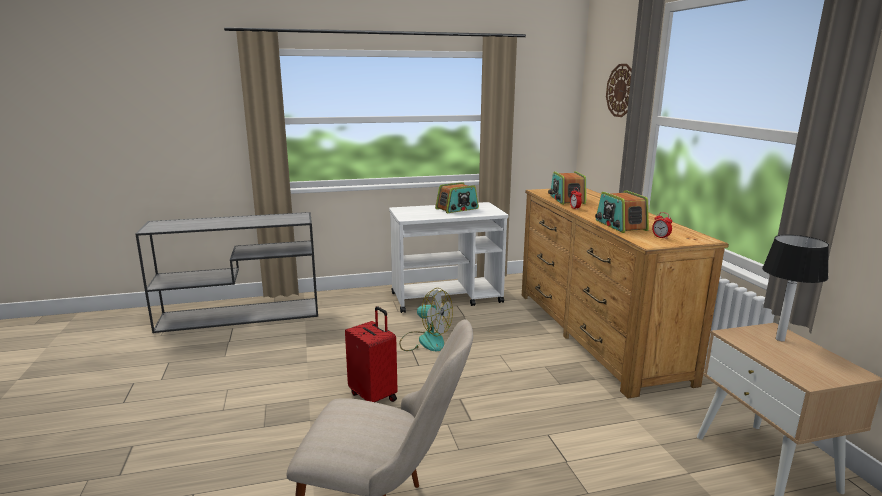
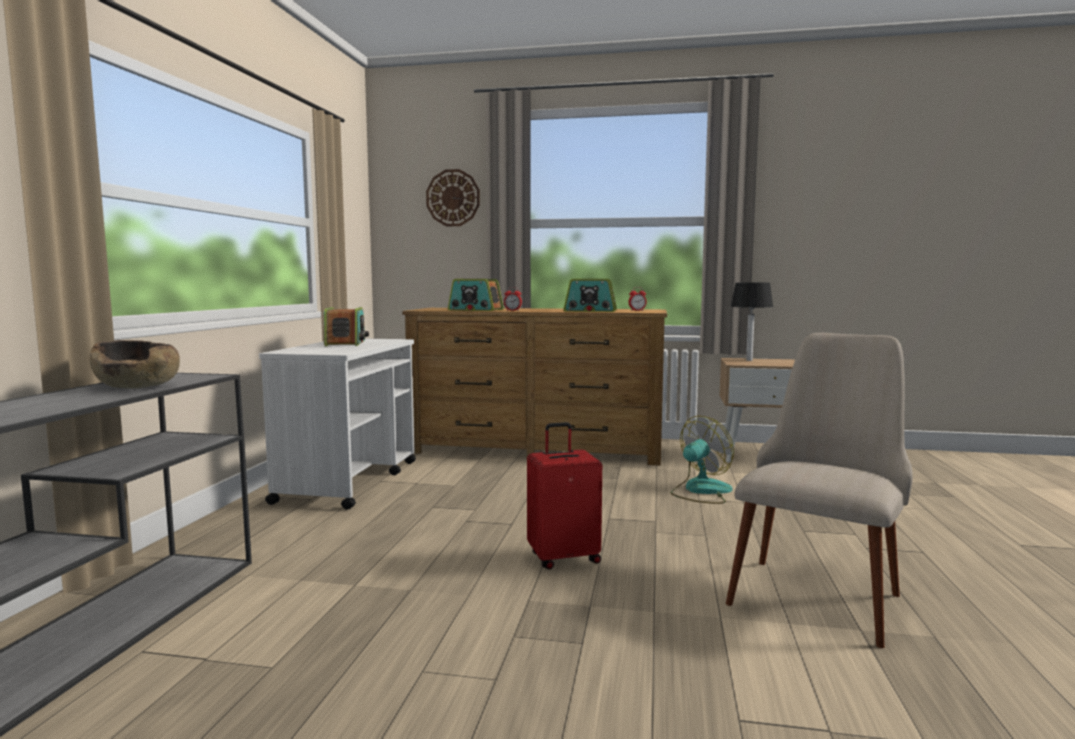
camera: 65 degrees left, 10 degrees down
(265, 220) = (138, 386): none -> brown bowl
(425, 341) = (453, 511): fan -> fan (700, 491)

